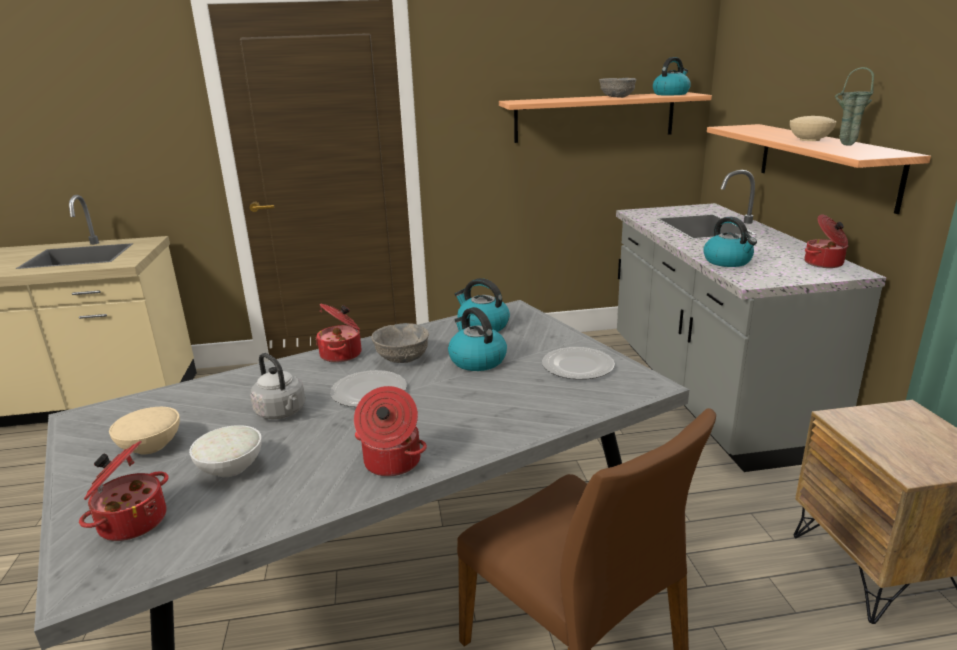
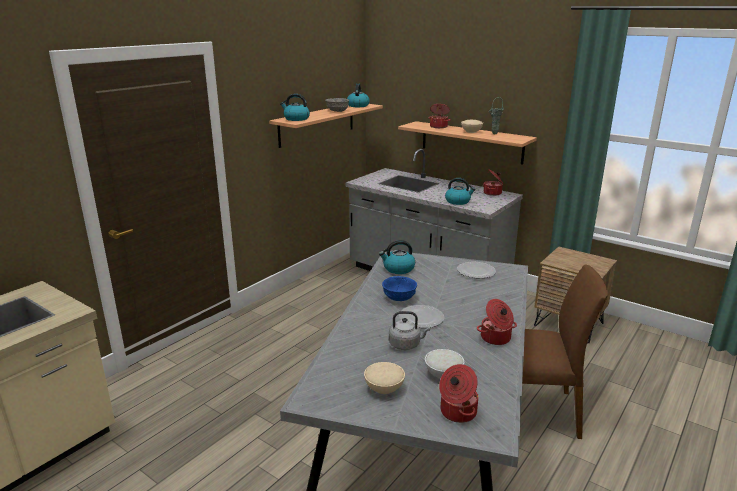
camera: 45 degrees left, 0 degrees up
(342, 354) = (365, 308): cooking pot -> cooking pot (439, 126)
(402, 358) = (398, 298): grey bowl -> blue bowl
(476, 360) = (432, 285): kettle -> kettle (296, 119)

